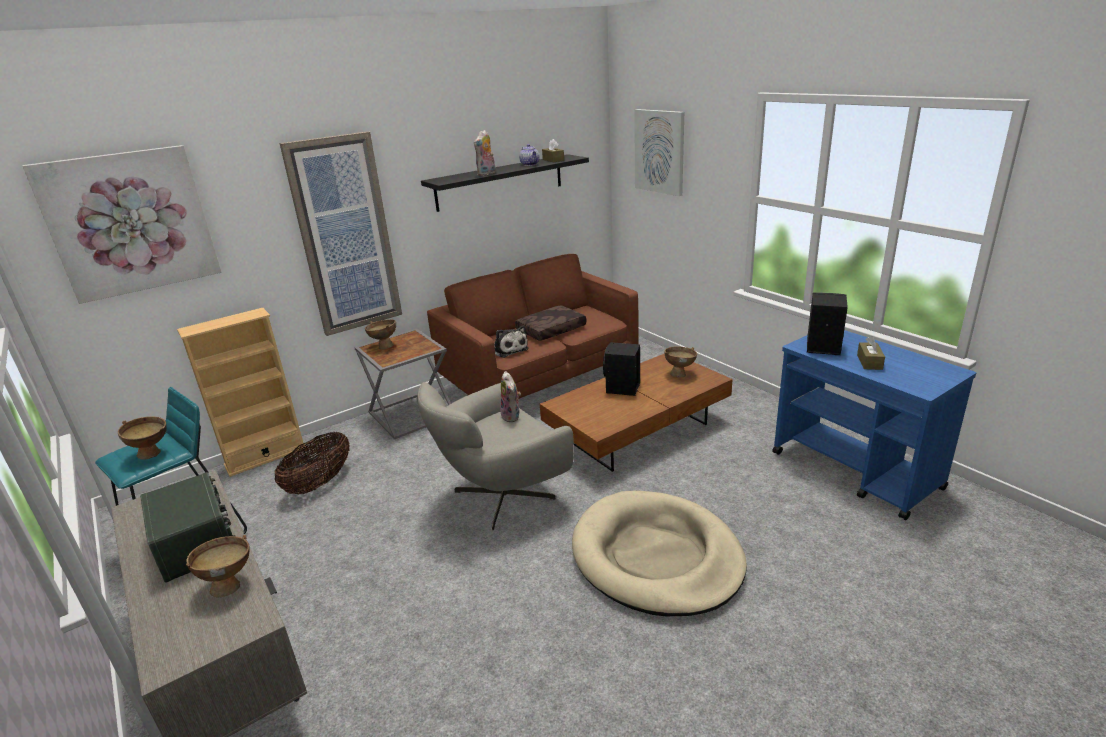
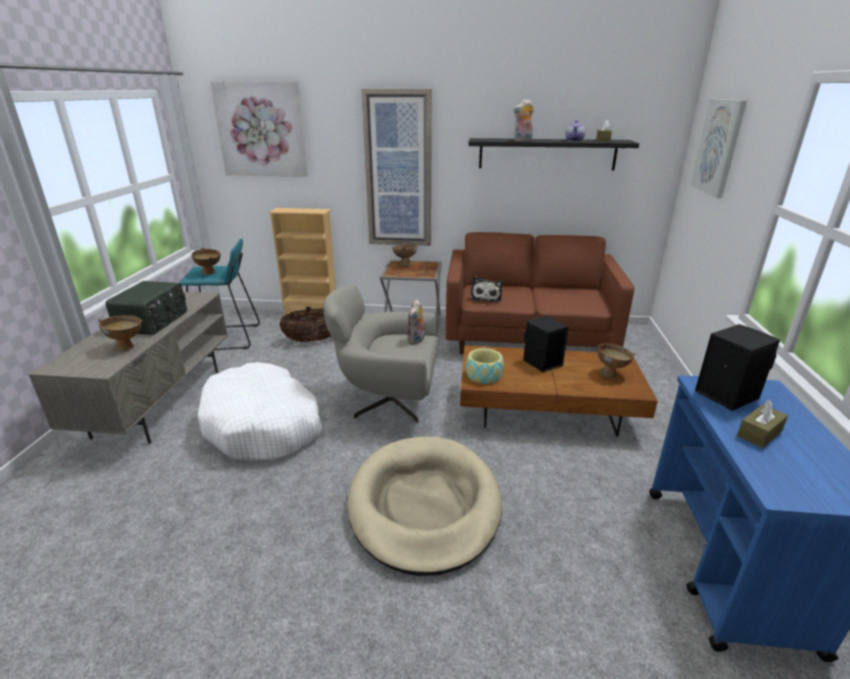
camera: 40 degrees right, 0 degrees up
(409, 593) = (263, 425): none -> white dog bed
(551, 330) = (538, 297): brown pillow -> none
(596, 420) = (484, 375): none -> bowl

